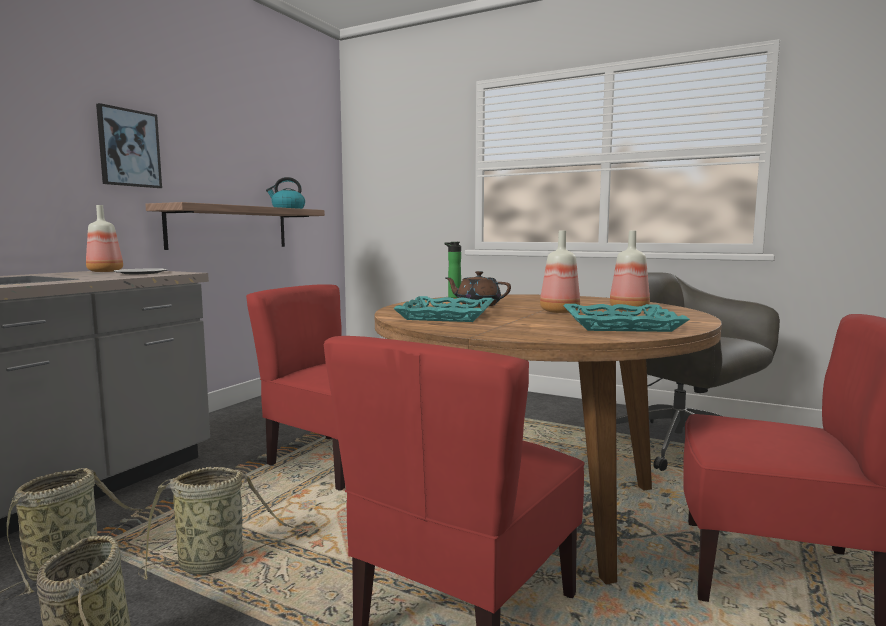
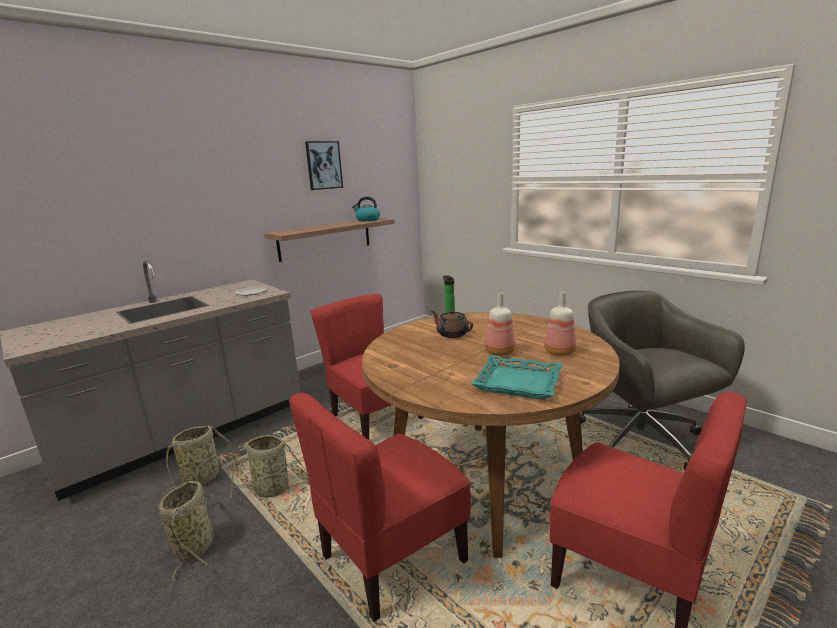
camera: 20 degrees right, 10 degrees up
(105, 271) = (236, 287): bottle -> none
(129, 148) = (249, 198): picture -> picture (323, 165)
(447, 315) = (412, 353): turquoise tray -> none

